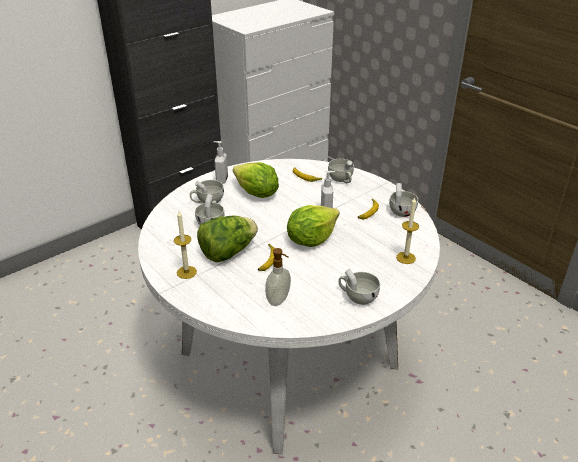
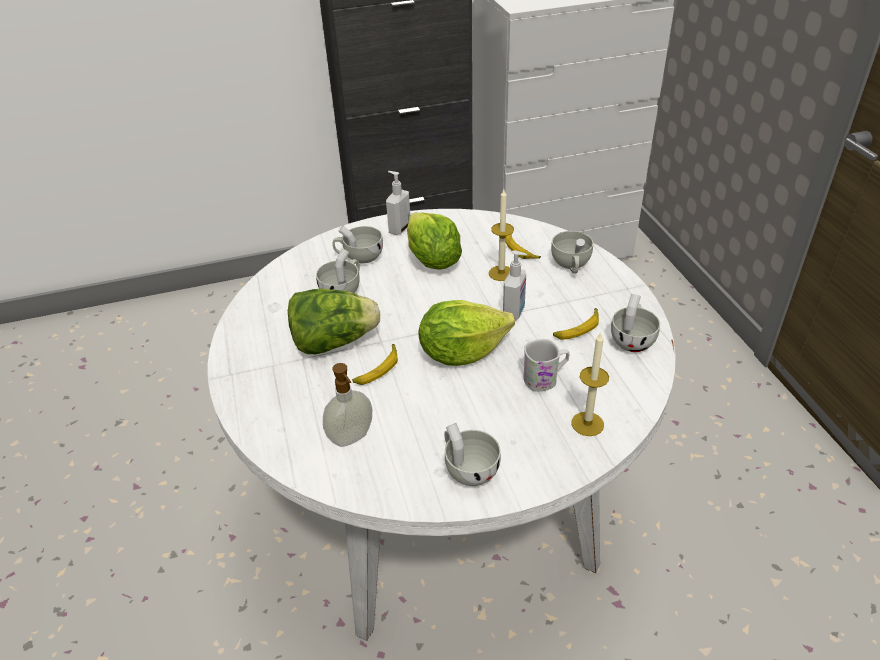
camera: 25 degrees right, 5 degrees up
(186, 272) = (261, 357): candle -> candle (501, 273)
(368, 241) = (545, 379): none -> white mug

